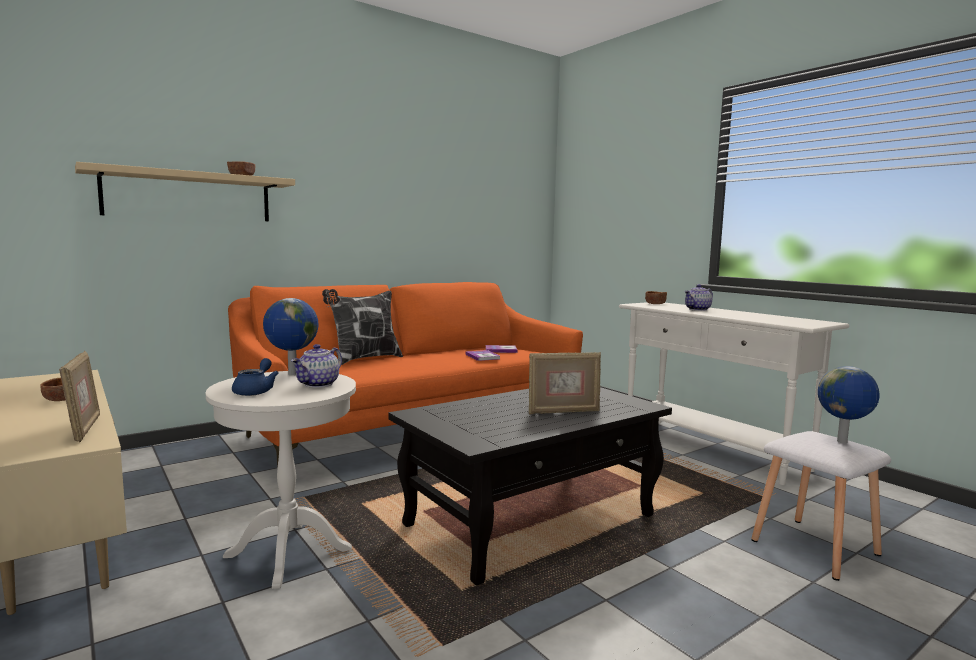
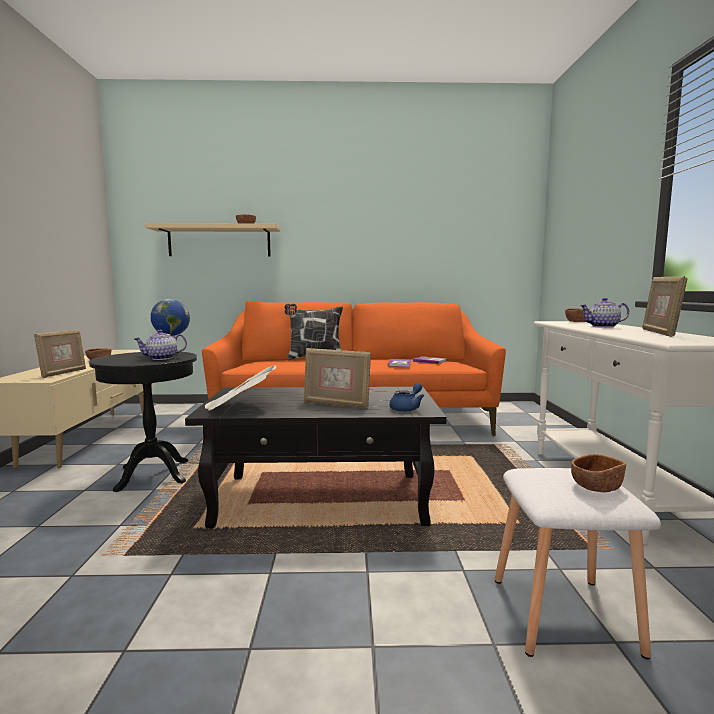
camera: 35 degrees right, 0 degrees up
(256, 391) = (121, 358): blue teapot -> blue teapot (407, 408)
(288, 553) = (153, 475): white side table -> black side table
(486, 432) = (239, 407): none -> newspaper
(759, 315) = (660, 333): none -> picture frame
(843, 442) = (596, 486): globe -> brown bowl

